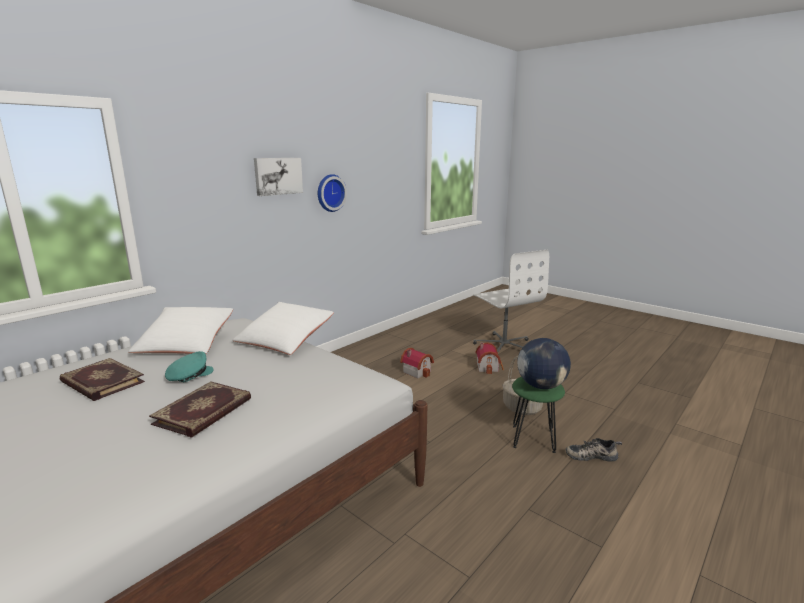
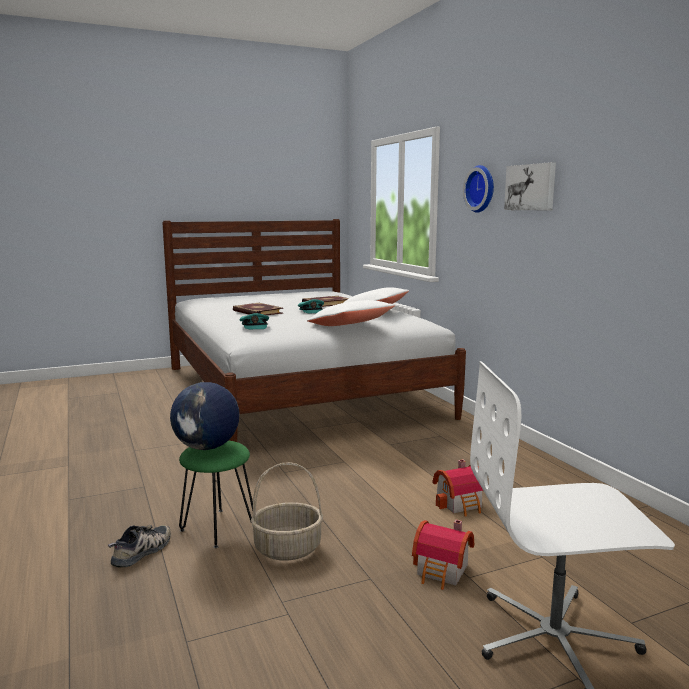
camera: 115 degrees right, 5 degrees down
(321, 382) = (255, 326): none -> turquoise cap
(330, 193) = (592, 215): wall clock -> wall clock (481, 189)

